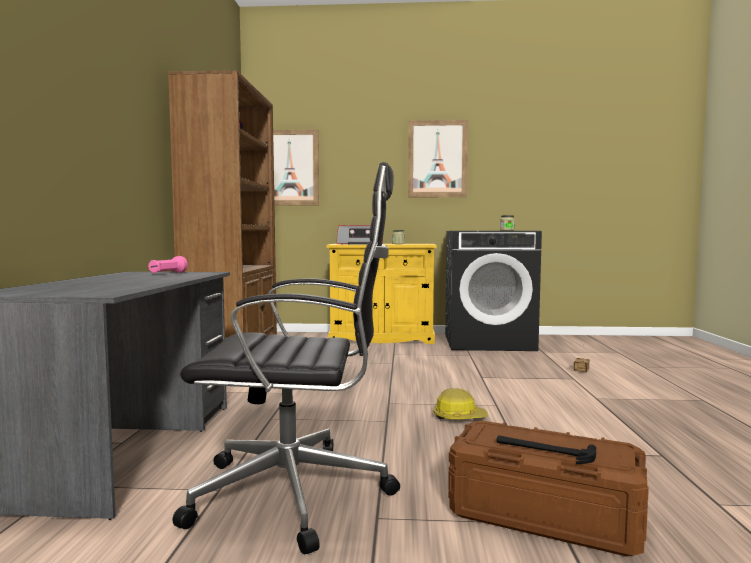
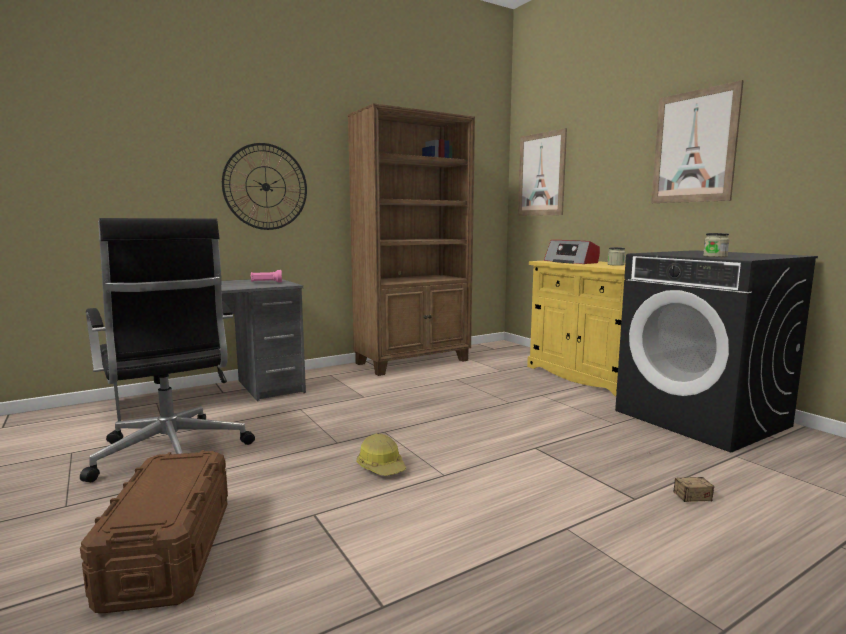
camera: 55 degrees right, 5 degrees up
(110, 145) = (265, 187): none -> wall clock
(544, 451) = (142, 488): hammer -> none

